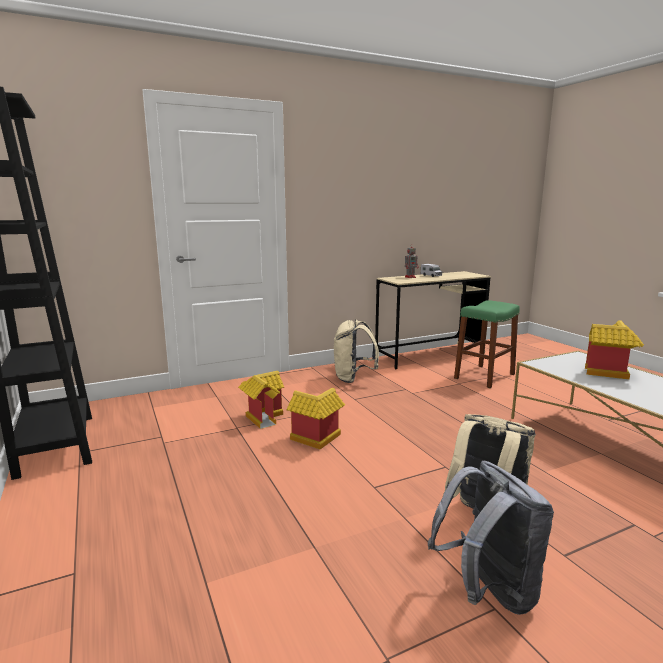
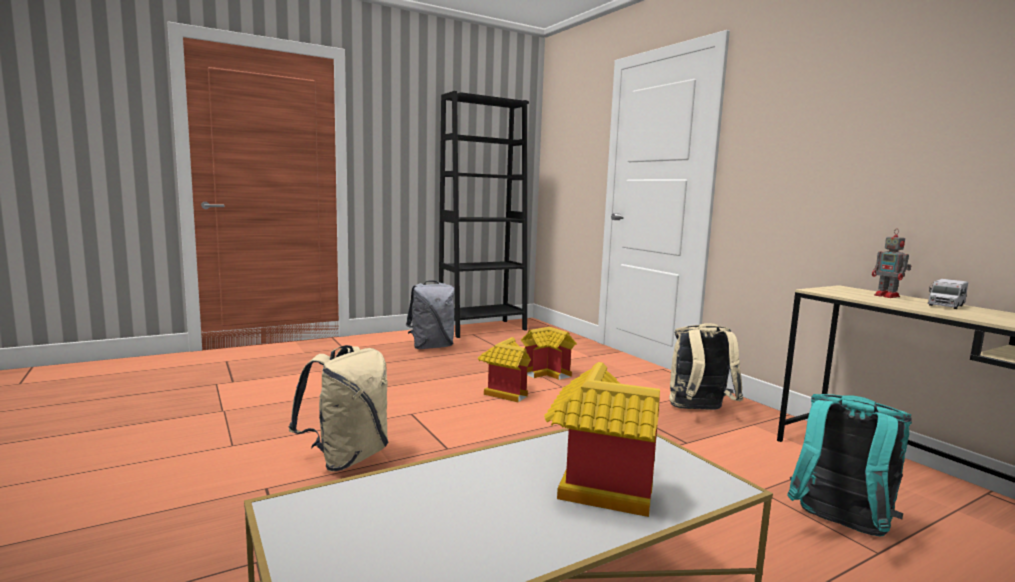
camera: 85 degrees right, 5 degrees down
(484, 376) = (839, 527): green stool -> turquoise backpack
(488, 591) = (250, 445): grey backpack -> grey backpack (431, 347)

